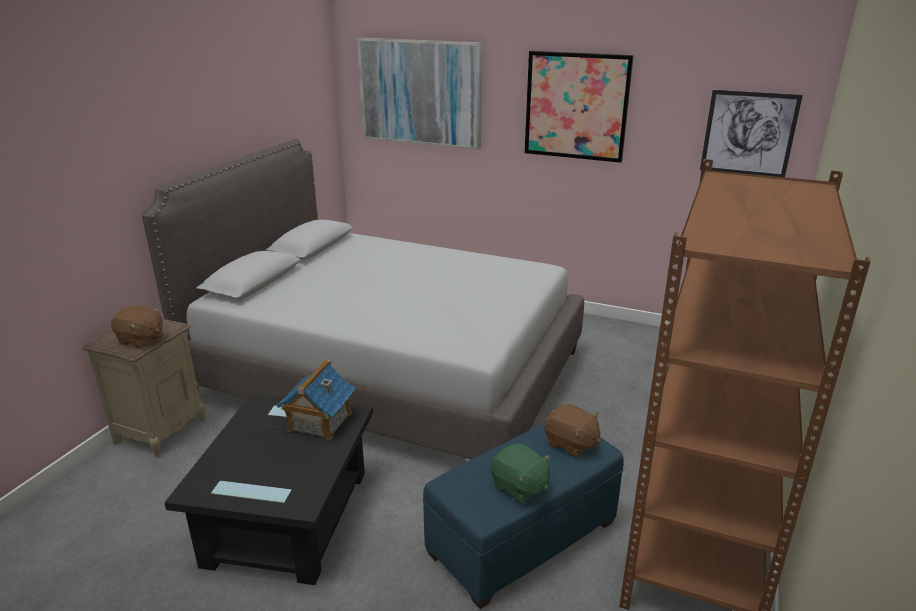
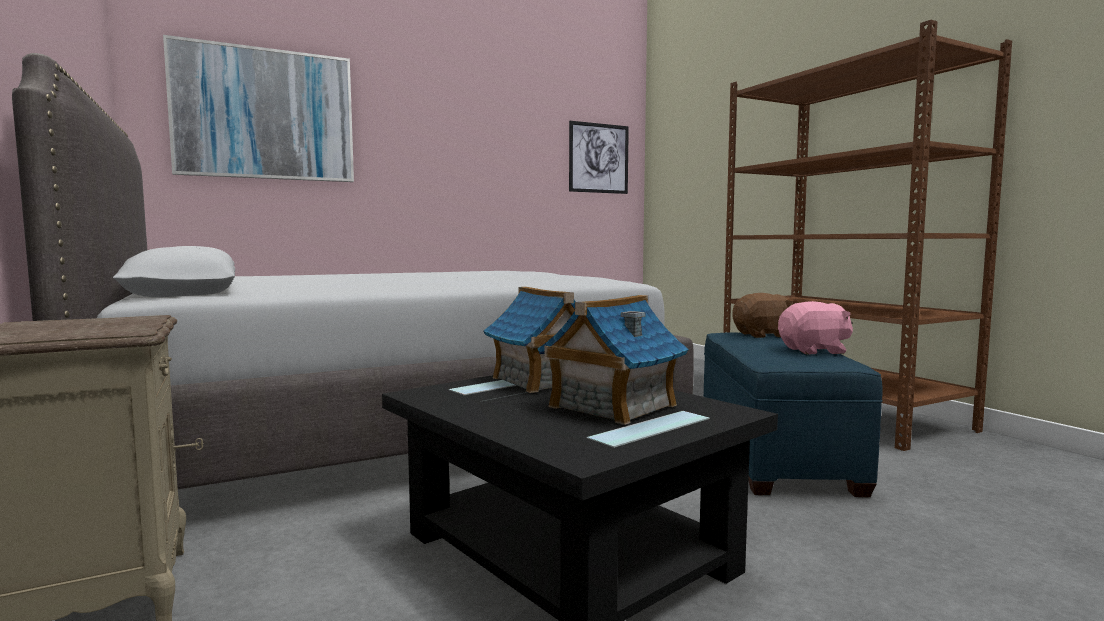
camera: 50 degrees left, 20 degrees down
(141, 340) = (108, 327): brown plush toy -> none
(280, 465) = (611, 406): none -> toy house
(519, 488) = (814, 351): green plush toy -> pink plush toy
(576, 106) = (457, 134): picture -> none

